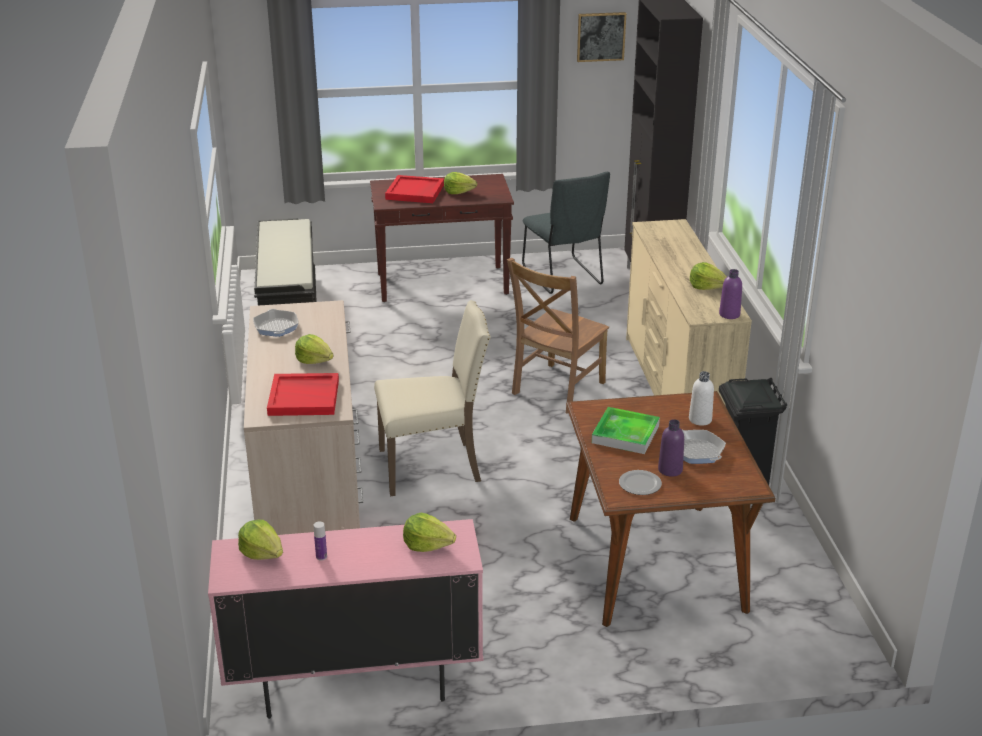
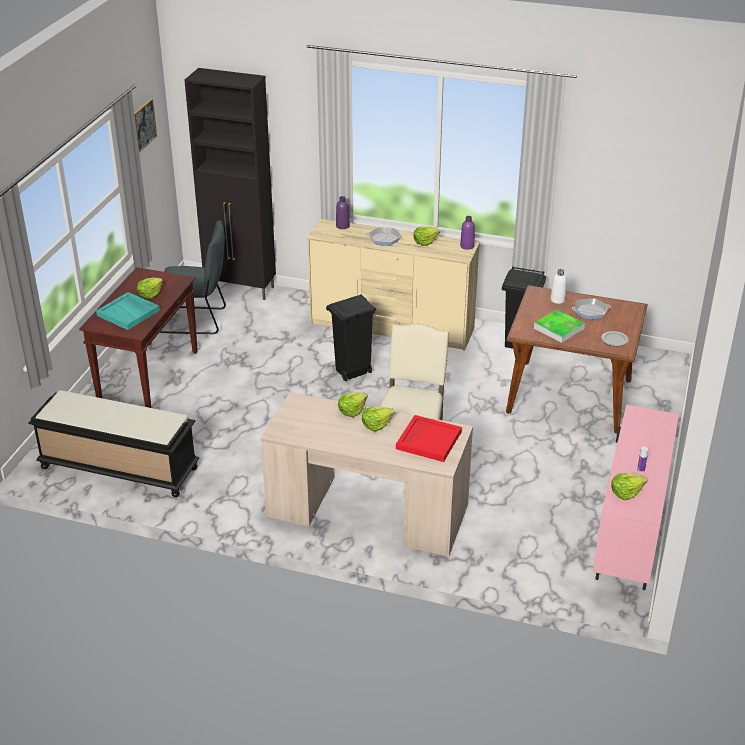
camera: 65 degrees left, 5 degrees up
(276, 327) = (309, 431): frying pan -> frying pan (384, 239)
(415, 192) = (129, 313): red tray -> turquoise tray
(427, 544) = (646, 427): lettuce -> lettuce (352, 410)
(556, 389) = (352, 372): brown chair -> black trash can
(670, 470) = (605, 326): purple bottle -> purple bottle (342, 226)

